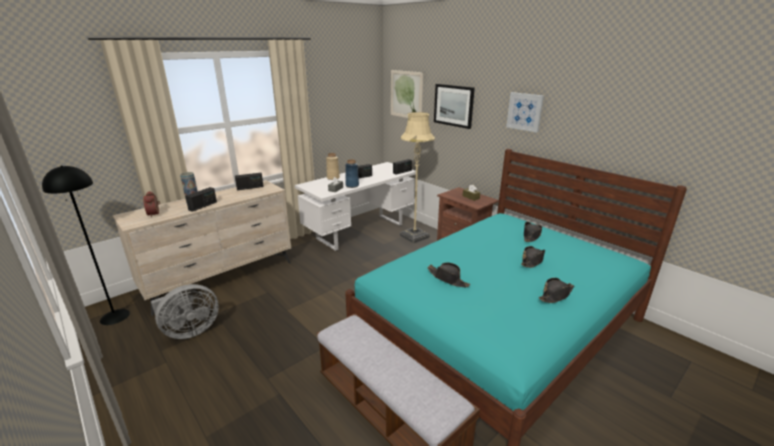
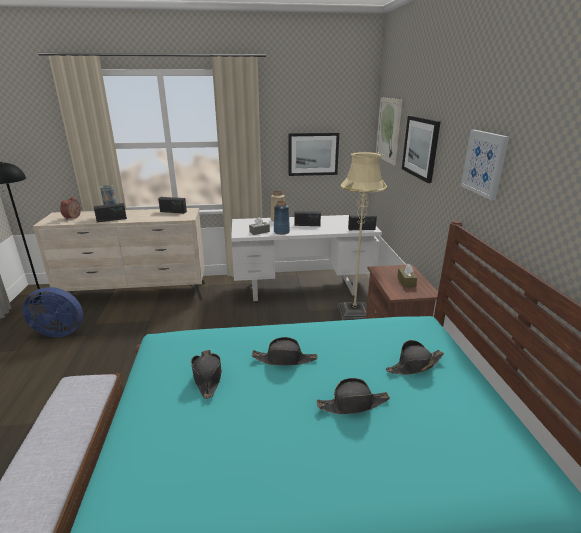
camera: 35 degrees right, 0 degrees up
(189, 331) = (61, 331): grey fan -> blue fan
(345, 119) = (313, 154): none -> picture
(556, 295) = (300, 477): black hat -> black hat (284, 359)

